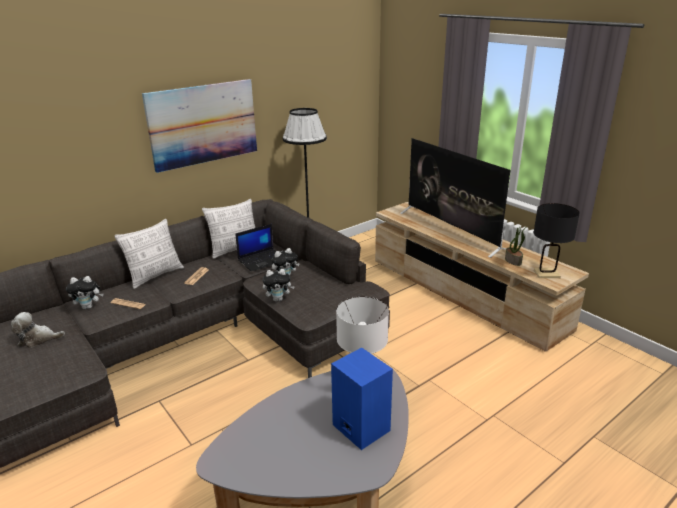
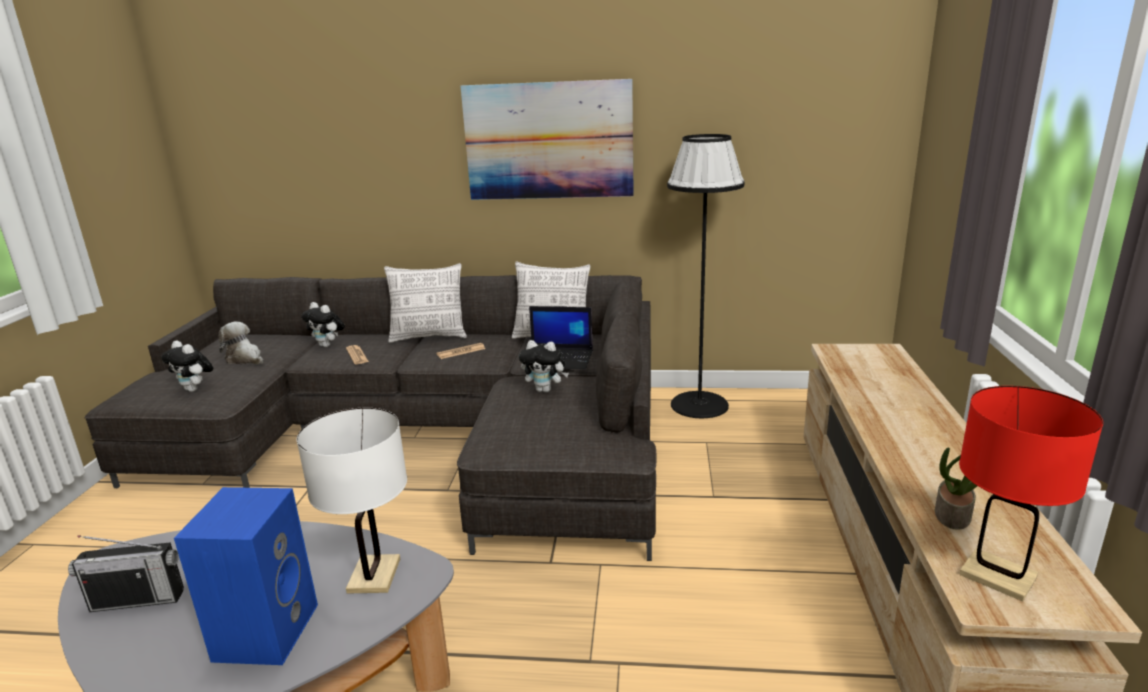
camera: 45 degrees right, 5 degrees down
(275, 460) = (138, 600): none -> radio
(278, 299) = (493, 412): plush toy -> plush toy (195, 389)
(451, 230) = (906, 412): television -> none
(546, 274) = (998, 576): black table lamp -> red table lamp

